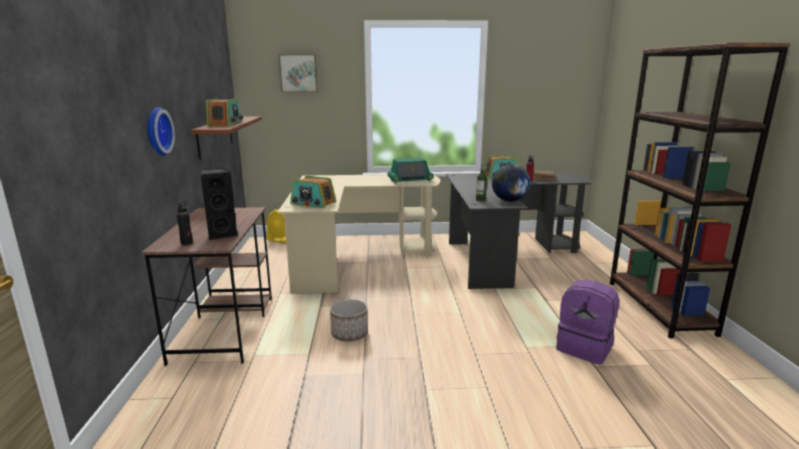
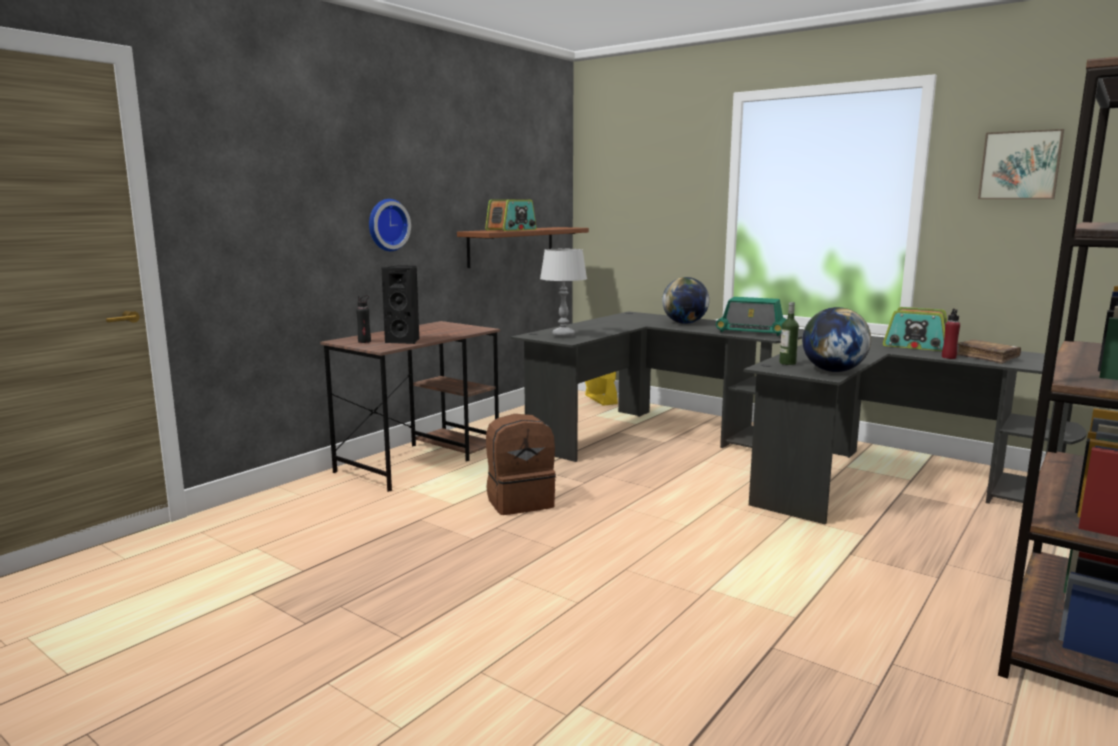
camera: 40 degrees right, 5 degrees down
(298, 73) = (645, 172): picture -> picture (1020, 165)
(313, 203) = (563, 335): radio -> grey table lamp
(349, 334) = (520, 502): planter -> brown backpack
(354, 257) = (655, 434): beige desk -> black desk
(360, 180) = (684, 323): none -> globe
(585, 348) = (799, 624): purple backpack -> none

